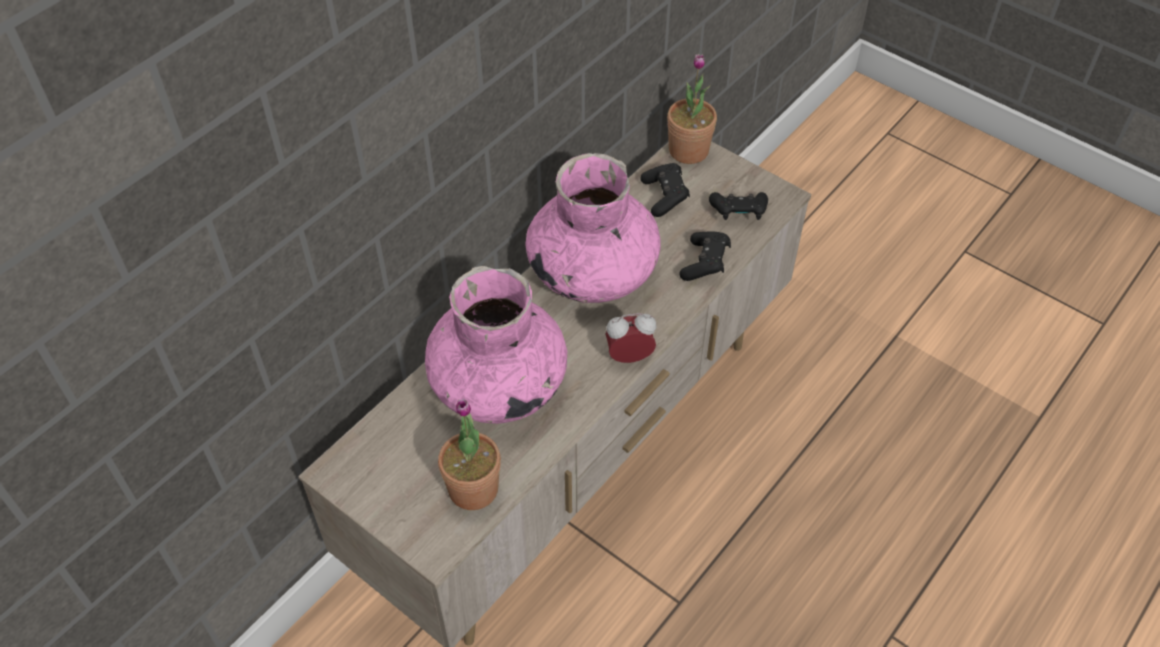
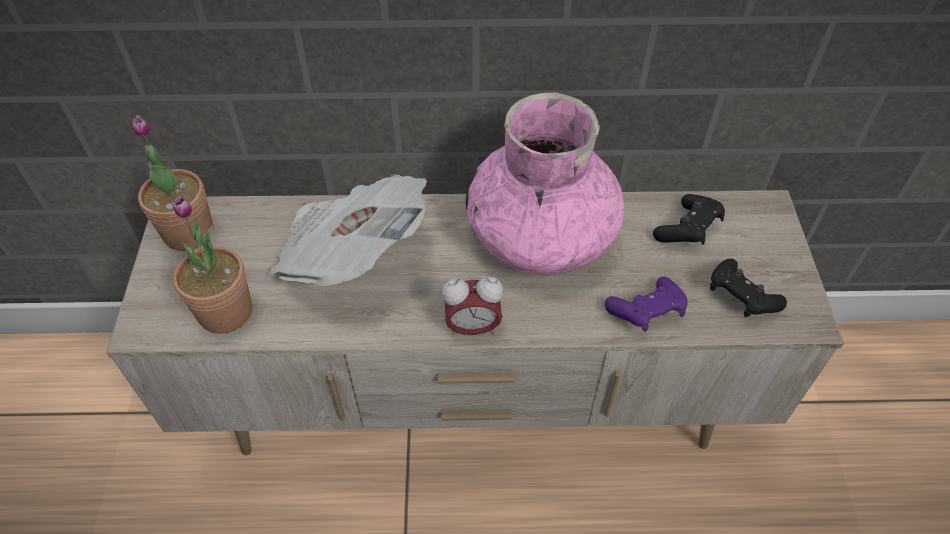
camera: 50 degrees right, 0 degrees up
(497, 384) = (351, 255): pink vase -> newspaper
(629, 357) = (472, 327): alarm clock -> alarm clock turned 135 degrees clockwise
(688, 150) = (763, 211): potted plant -> potted plant (188, 232)
(705, 263) = (646, 313): black game controller -> purple game controller

